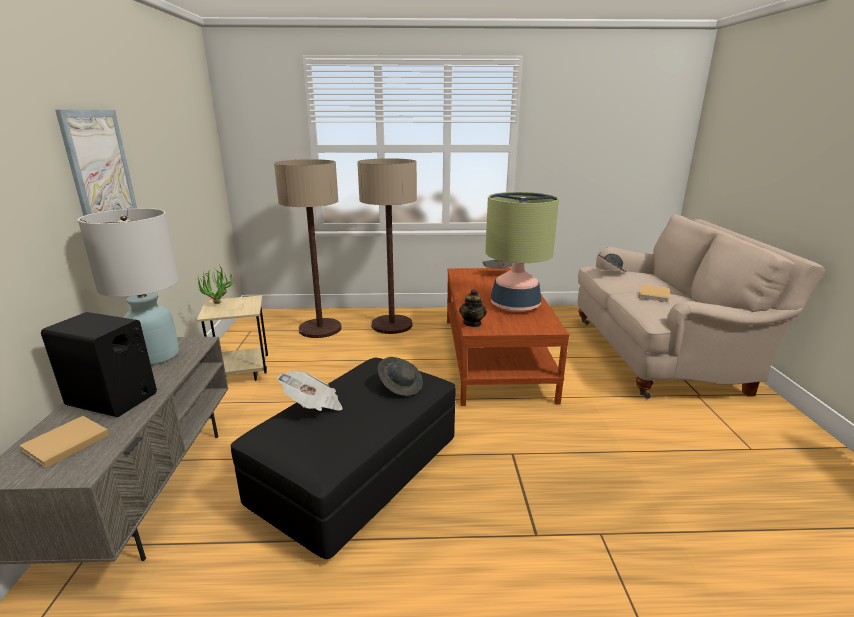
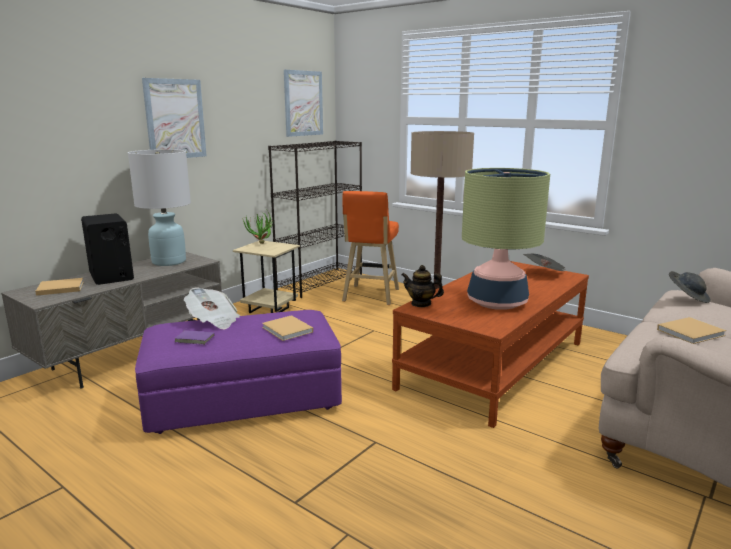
camera: 40 degrees right, 5 degrees down
(198, 133) = (303, 103): none -> picture
(251, 329) = (320, 282): none -> black bookcase
(320, 329) = (370, 296): floor lamp -> orange stool
(333, 431) = (195, 339): none -> purple book
(357, 473) = (243, 399): black ottoman -> purple ottoman
(401, 386) = (288, 330): grey hat -> beige book
(472, 323) = (421, 304): teapot -> teapot turned 60 degrees clockwise

